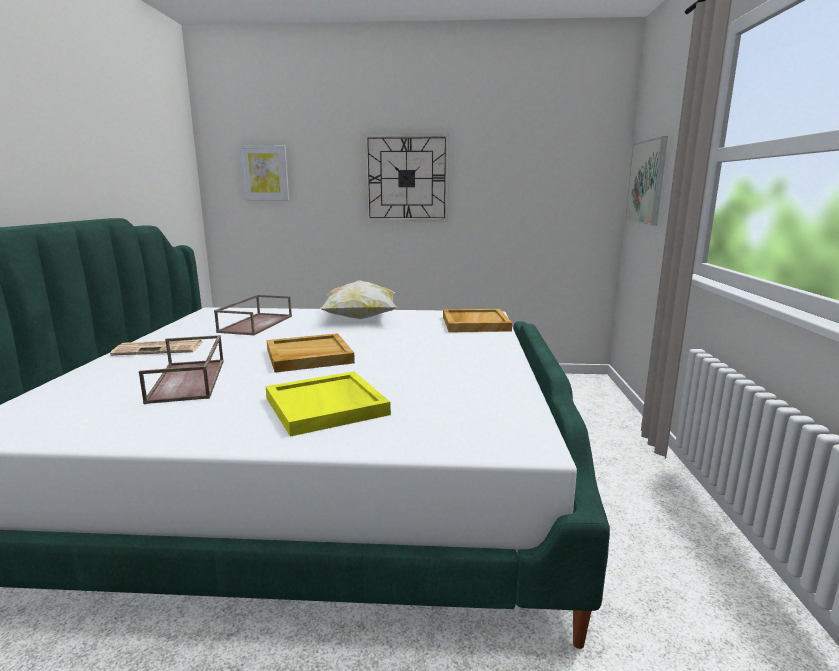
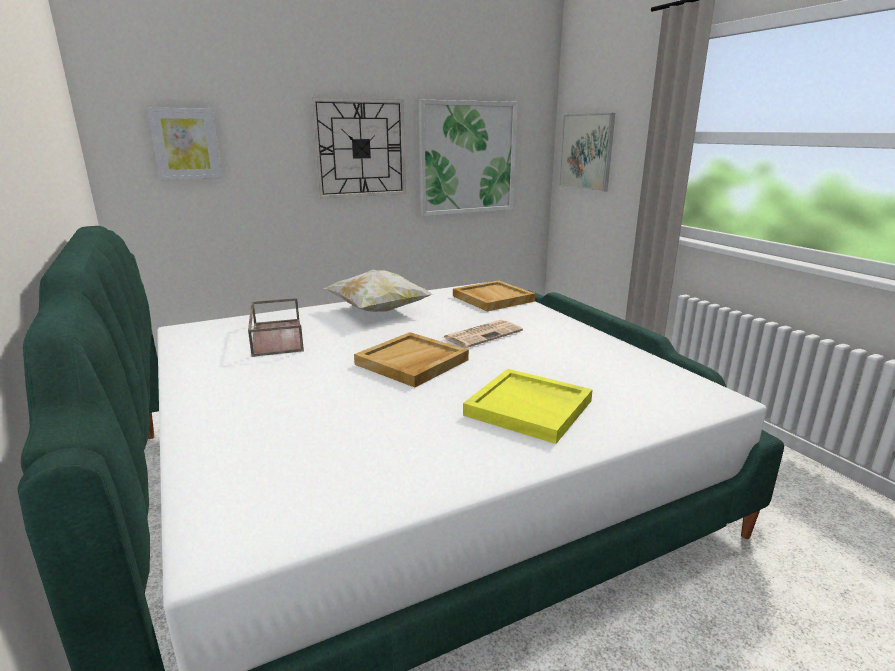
camera: 30 degrees left, 5 degrees up
(160, 349) = (224, 391): newspaper -> newspaper (483, 334)
(189, 381) = (345, 418): brown tray -> none
(517, 189) = (467, 158): none -> picture

